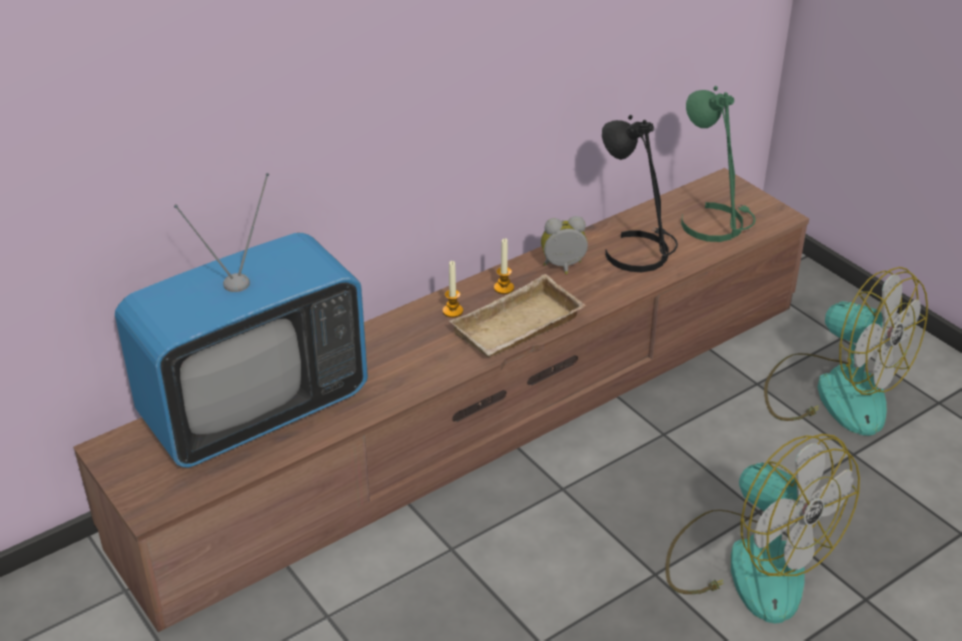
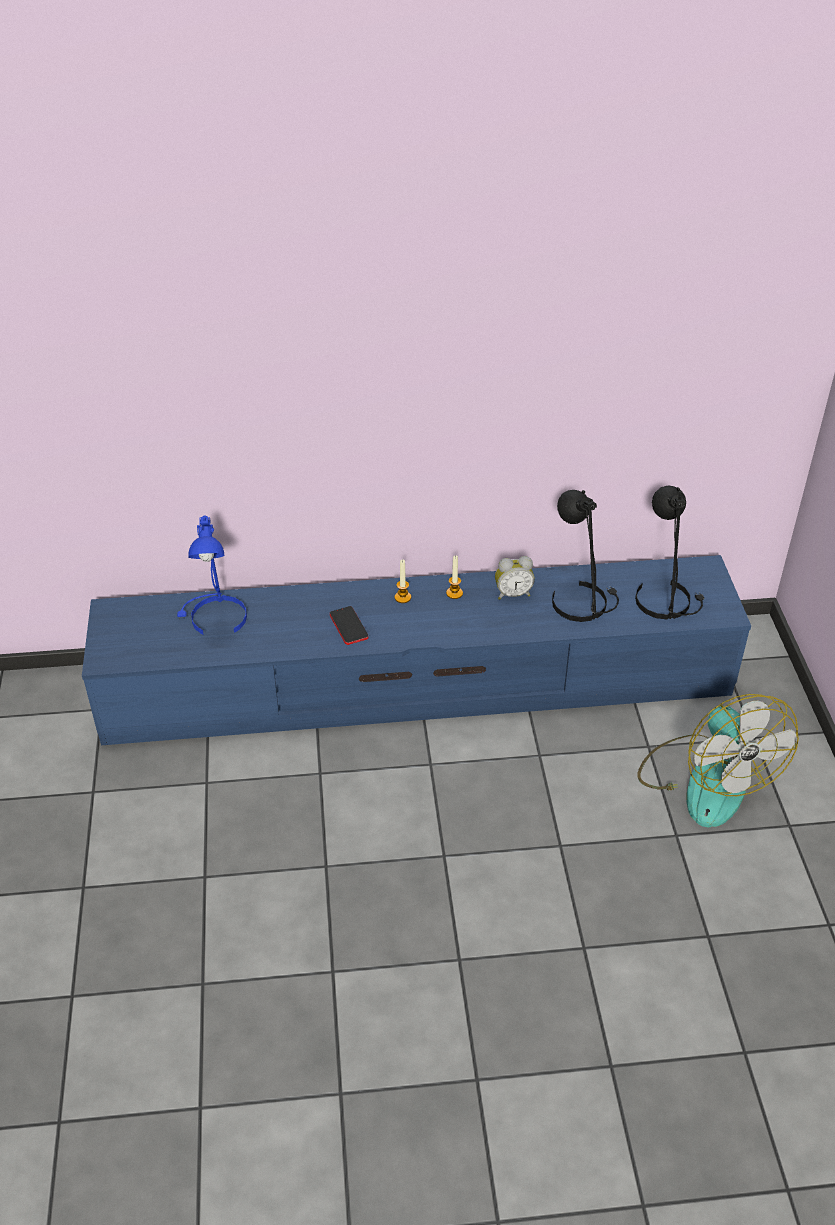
camera: 30 degrees right, 5 degrees up
(254, 409) = (215, 618): television -> blue table lamp
(419, 360) = (349, 626): none -> phone
(480, 414) = (417, 683): brown tv stand -> blue tv stand
(518, 329) = (437, 629): beige tray -> none
(563, 267) = (512, 593): alarm clock -> alarm clock turned 150 degrees clockwise
(714, 222) = (666, 600): green table lamp -> black table lamp
(748, 563) = (518, 879): fan -> none

